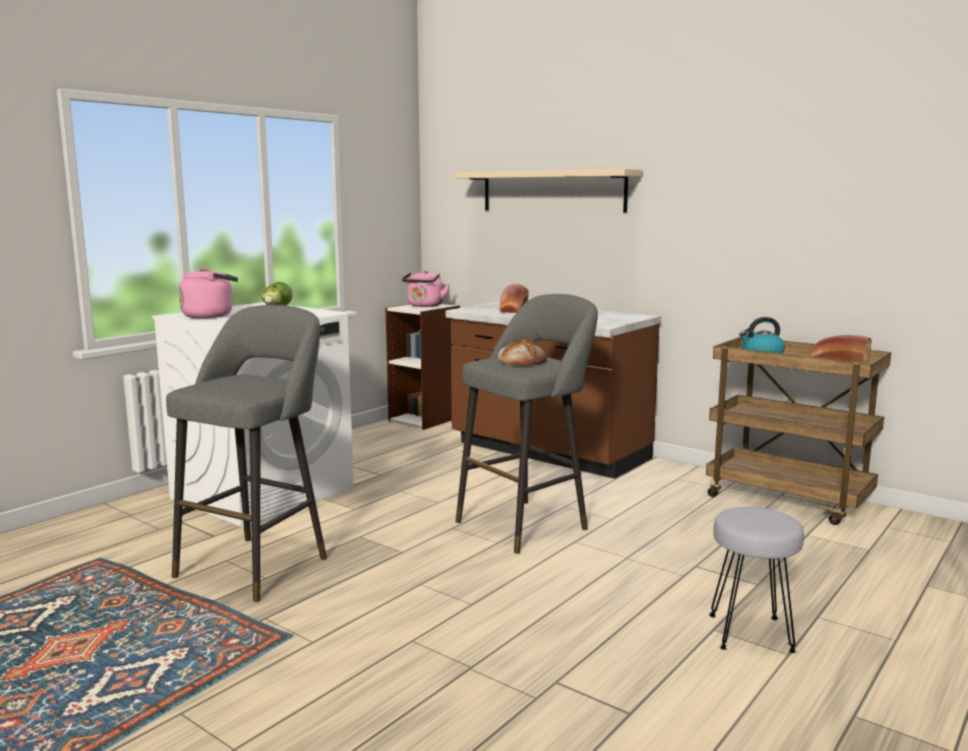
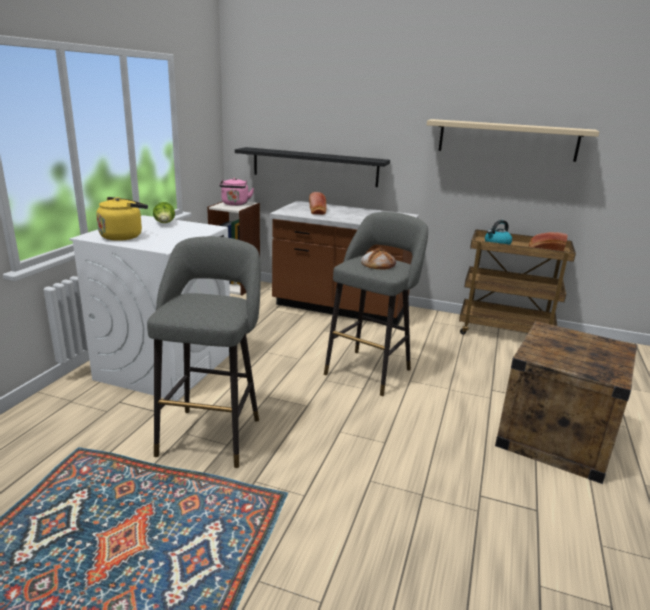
camera: 20 degrees left, 10 degrees up
(211, 316) = (123, 236): pink kettle -> yellow kettle
(526, 253) = (314, 167): none -> black shelf
(552, 191) = (337, 122): beige shelf -> beige shelf (507, 140)
(750, 634) = (555, 436): grey stool -> crate

